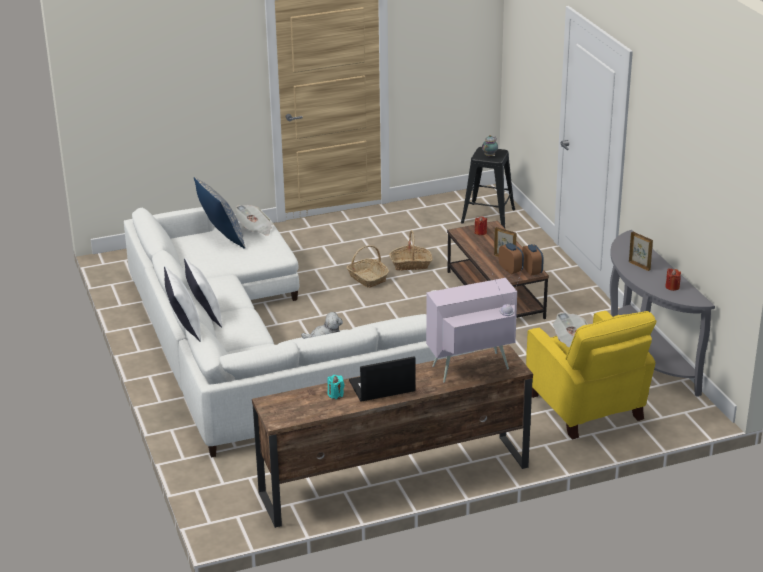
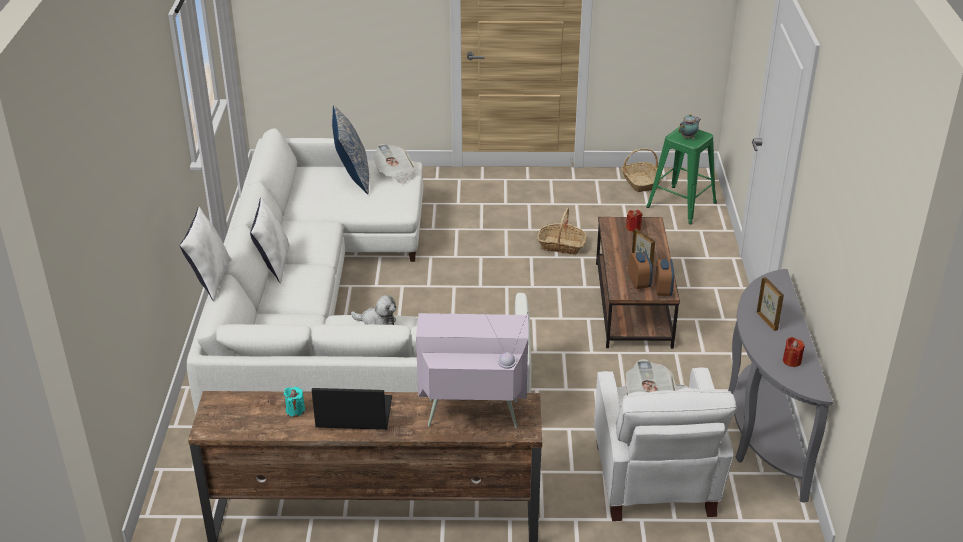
camera: 20 degrees right, 5 degrees up
(367, 278) = (504, 252): basket -> basket (640, 182)
(489, 215) = (682, 204): black stool -> green stool
(586, 408) = (654, 482): yellow armchair -> white armchair

